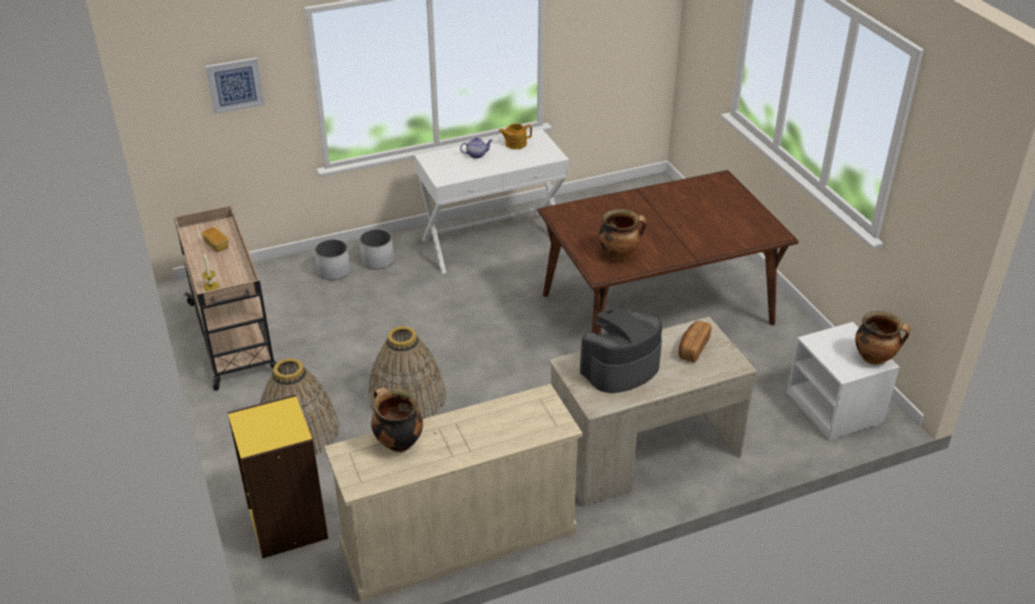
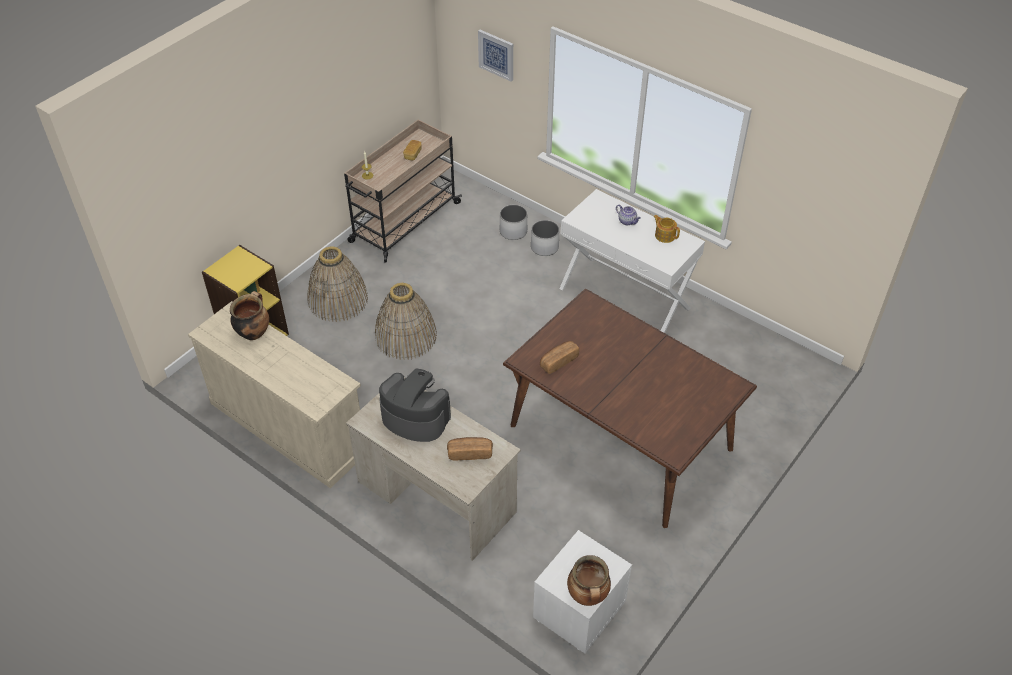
camera: 60 degrees right, 10 degrees up
(619, 254) = (558, 361): cooking pot -> bread

